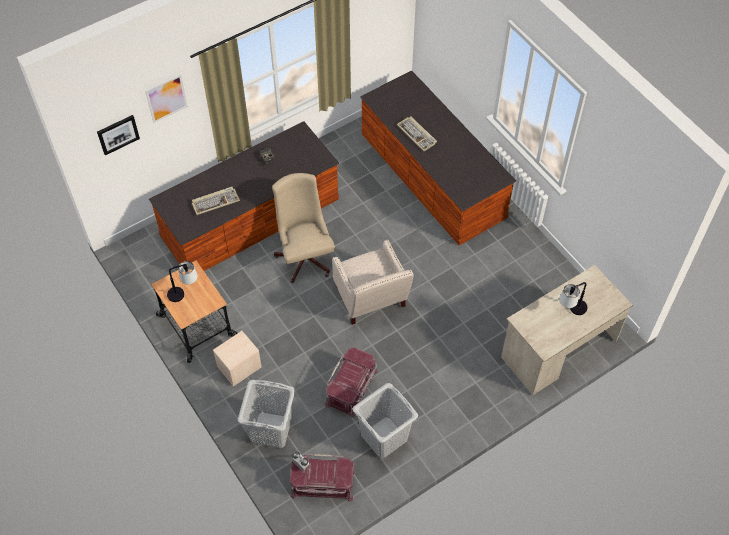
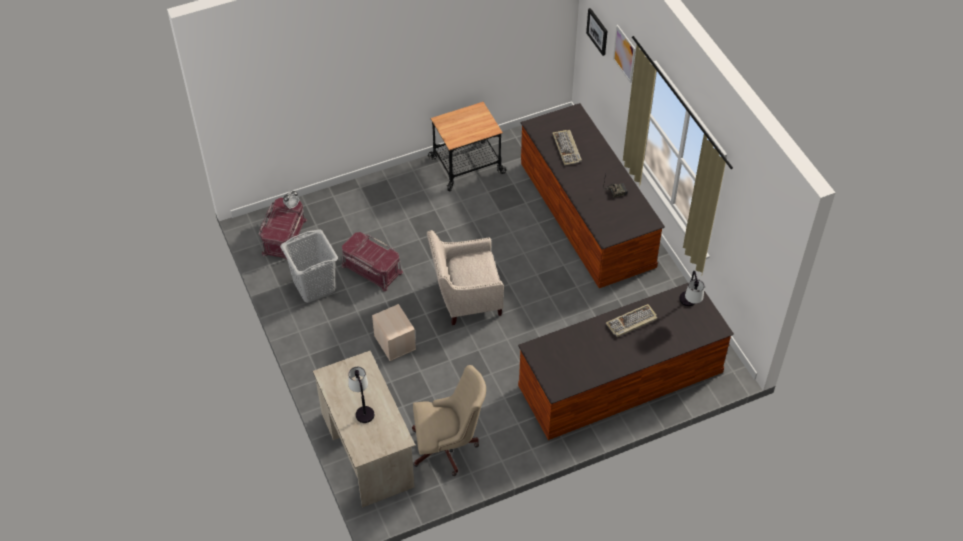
camera: 100 degrees right, 5 degrees down
(184, 293) = (468, 122): table lamp -> table lamp (689, 306)
(239, 367) = (416, 191): beige storage box -> beige storage box (394, 342)
(270, 430) = (346, 206): grey laundry basket -> none
(305, 255) = (531, 252): beige office chair -> beige office chair (448, 447)

